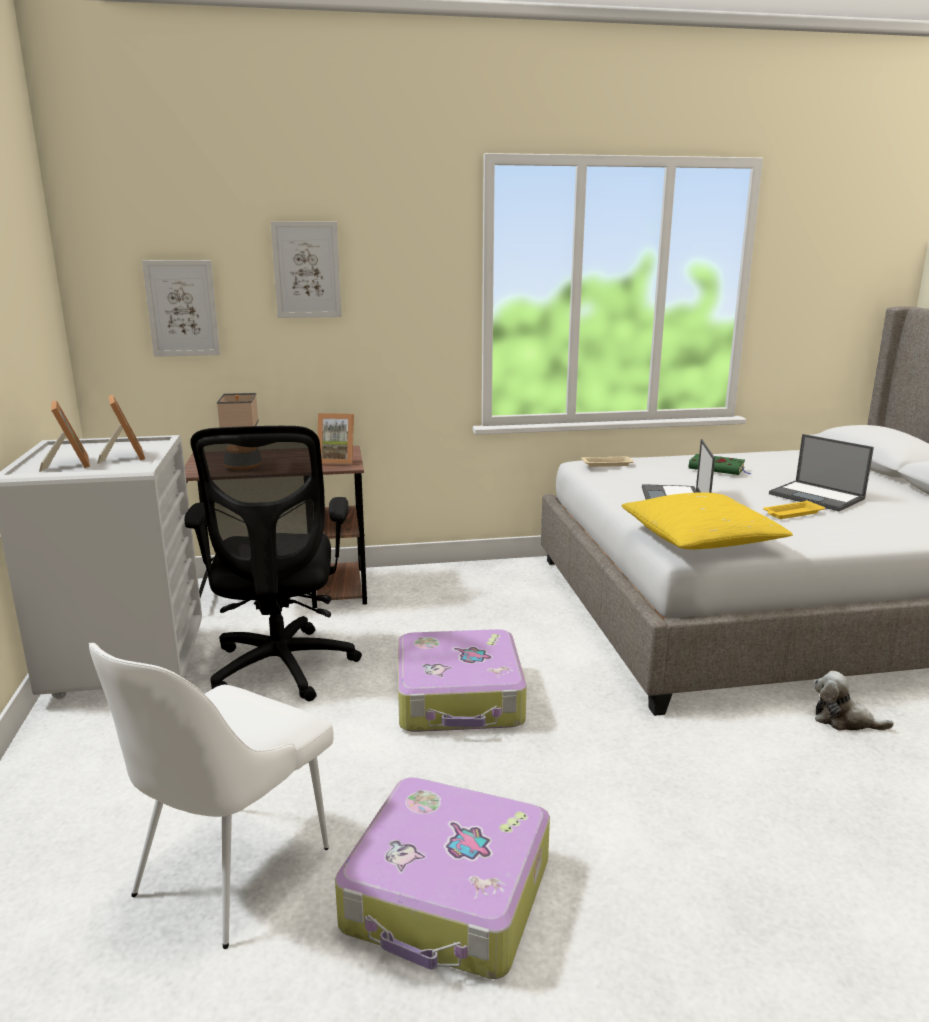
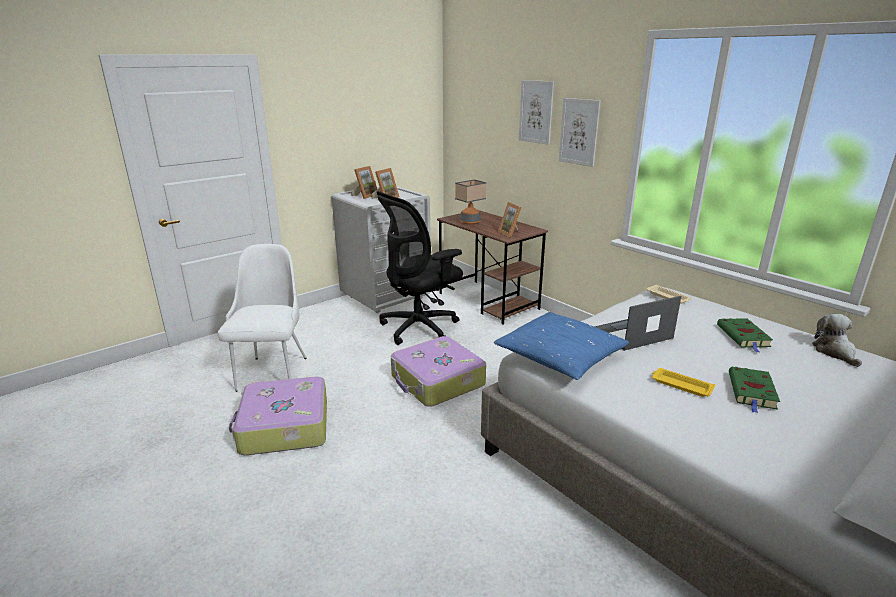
camera: 60 degrees right, 5 degrees up
(182, 308) = (482, 128): picture -> picture (579, 132)
(233, 872) = (272, 373): white chair -> white chair turned 90 degrees clockwise
(701, 539) = (560, 357): yellow pillow -> blue pillow
(817, 497) = (752, 392): laptop -> green book
(844, 720) = (569, 548): plush toy -> plush toy (835, 352)

